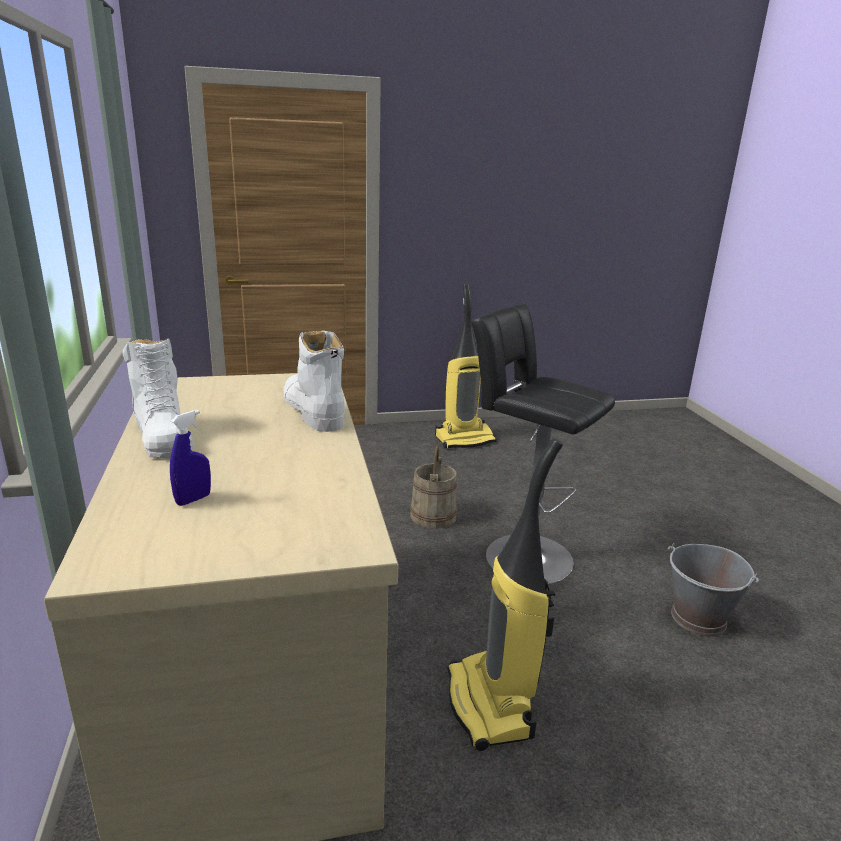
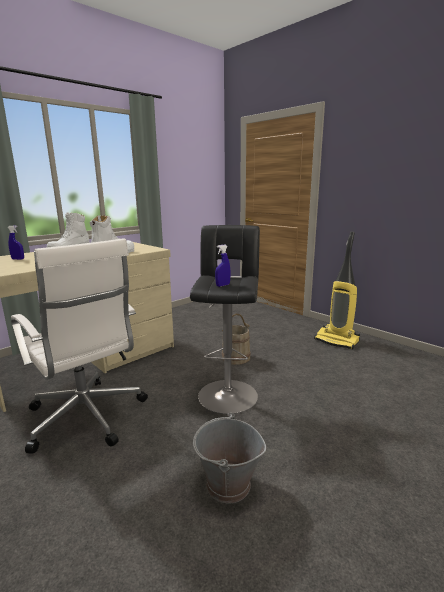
camera: 60 degrees right, 5 degrees down
(491, 704) = (87, 417): vacuum cleaner -> white office chair
(570, 400) = (223, 285): none -> blue spray bottle

